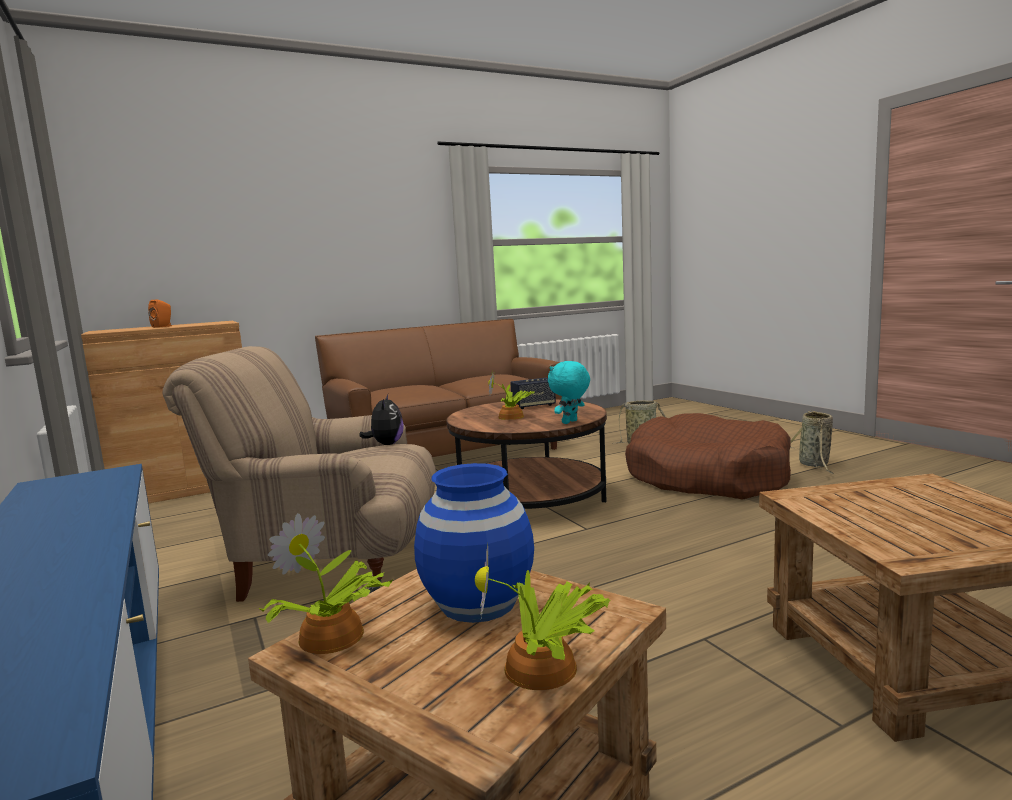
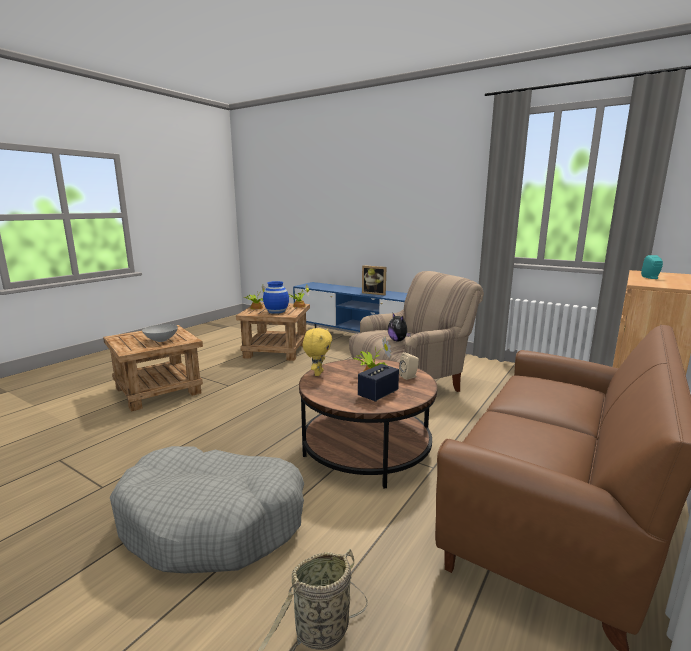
camera: 150 degrees right, 5 degrees up
(68, 536) = (374, 293): none -> picture frame
(163, 326) = (651, 278): orange speaker -> turquoise speaker
(475, 413) = (409, 376): none -> beige speaker
(570, 422) = (317, 373): turquoise plush toy -> yellow plush toy
(706, 477) = (213, 521): brown dog bed -> grey dog bed
(814, 465) = (51, 597): basket -> none
(876, 503) = (162, 340): none -> grey bowl

